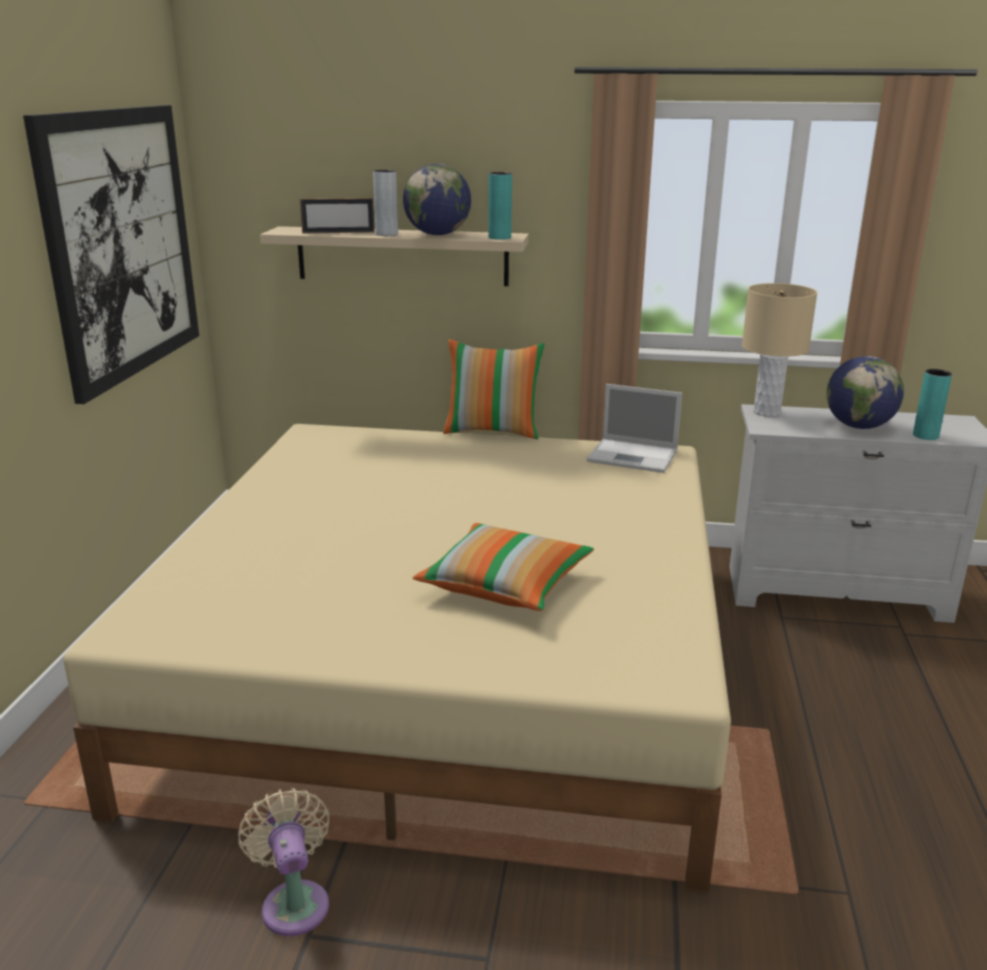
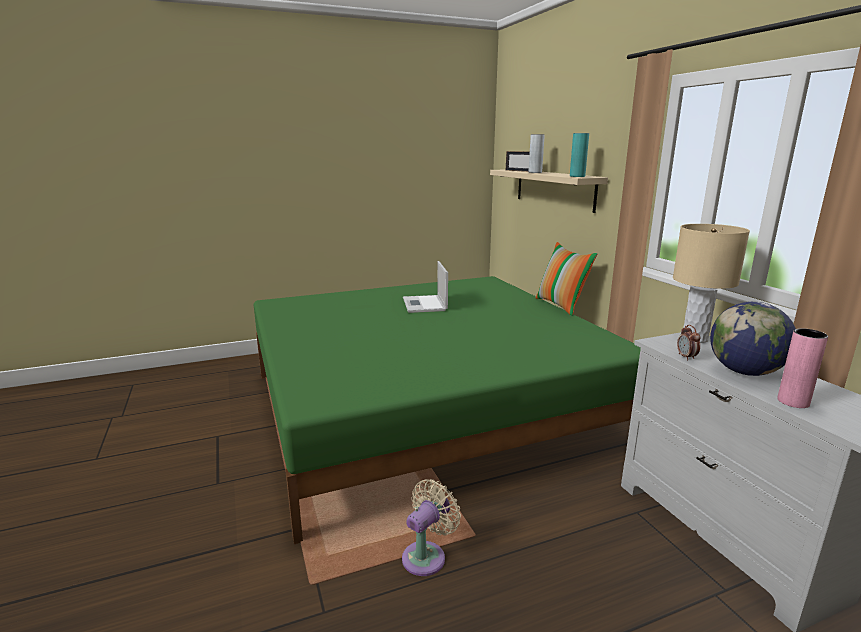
camera: 60 degrees right, 5 degrees down
(121, 244) = (421, 166): picture -> none
(294, 902) = (234, 426): beige fan -> beige fan (427, 555)
(437, 235) = (556, 174): globe -> none
(451, 664) = (427, 407): beige bed -> green bed
(505, 585) = (376, 346): pillow -> none
(634, 456) = (598, 341): laptop -> laptop (425, 305)
(811, 432) = (686, 357): none -> alarm clock
(925, 436) = (793, 402): turquoise vase -> pink vase

